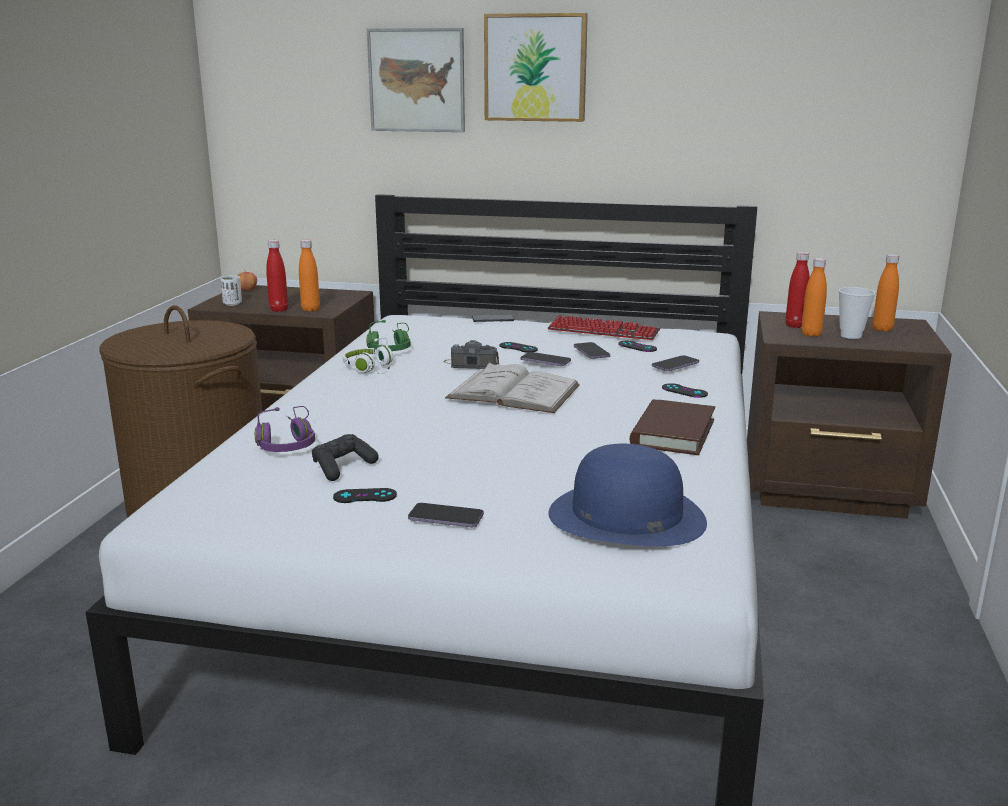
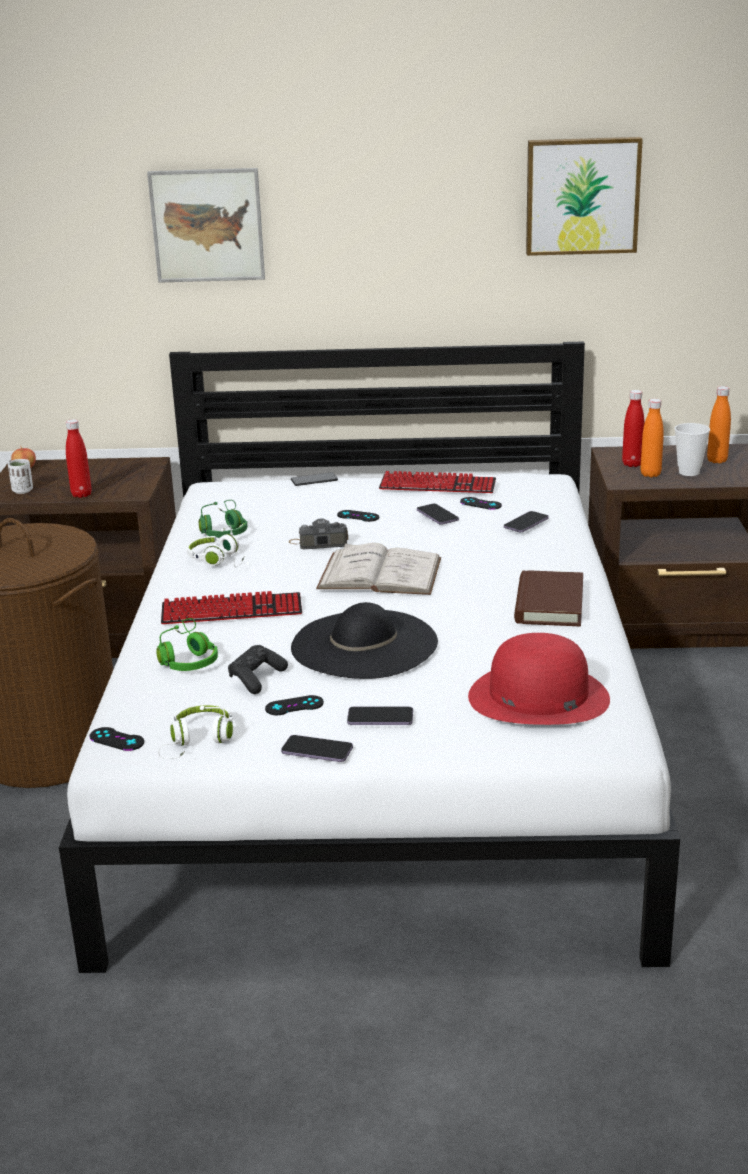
camera: 10 degrees left, 5 degrees up
(247, 517) = (198, 741): none -> white headphones
(287, 443) = (188, 658): purple headphones -> green headphones
(310, 309) = (117, 491): orange bottle -> none
(356, 409) = (232, 611): none -> keyboard
(466, 449) = (364, 644): none -> black hat
(536, 67) = (340, 207): picture -> picture (582, 195)
(545, 361) = (395, 531): phone -> phone (317, 751)
(626, 516) = (538, 697): blue hat -> red hat
(684, 391) = (544, 554): black game controller -> black game controller (117, 739)

